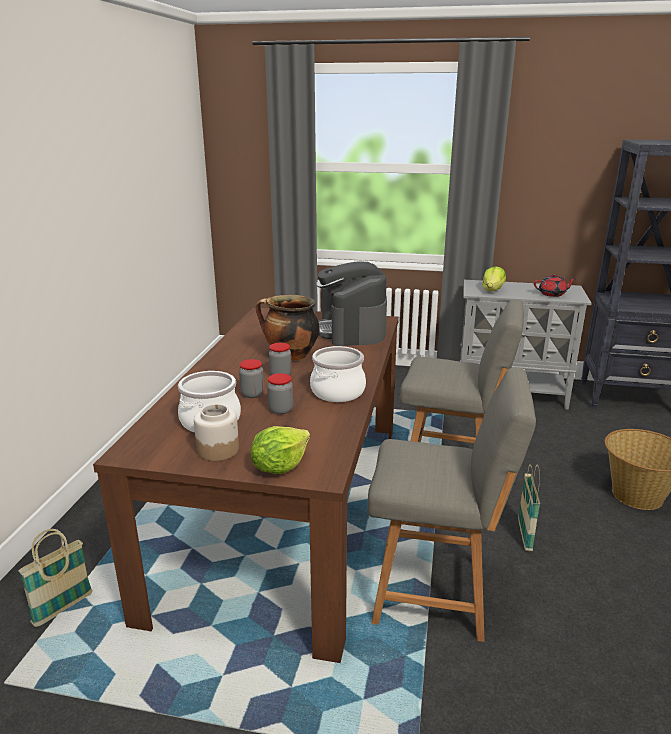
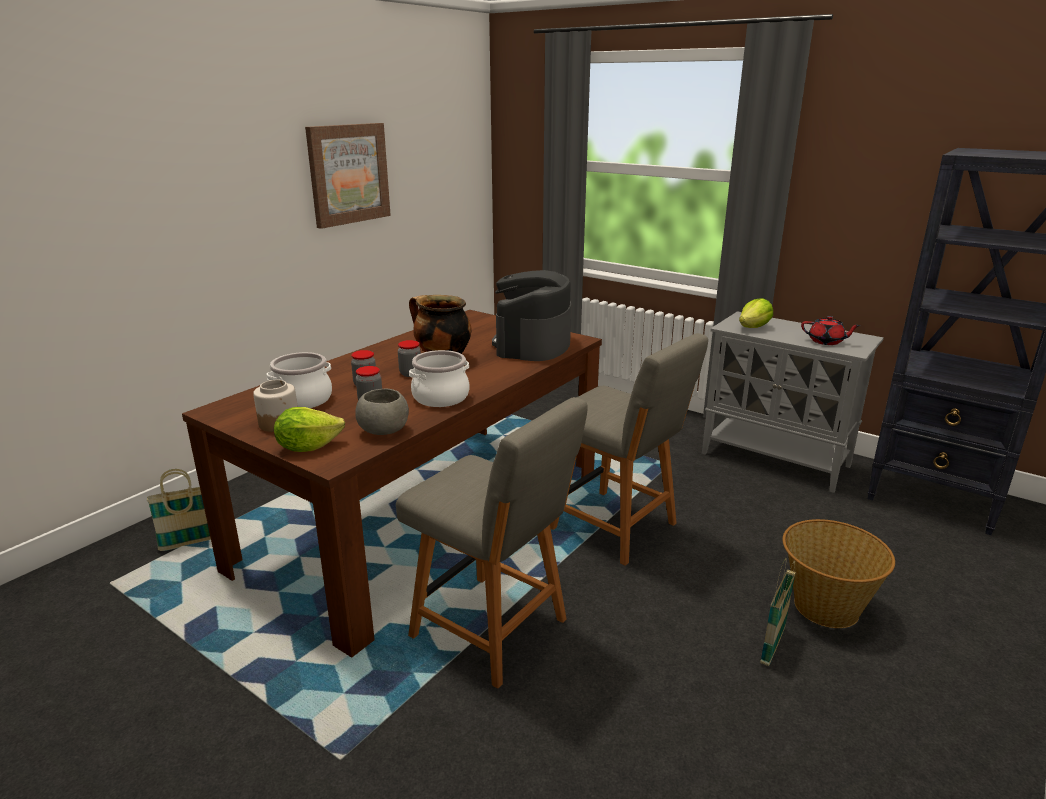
camera: 25 degrees right, 0 degrees up
(115, 185) = (348, 174): none -> picture
(329, 434) = (383, 431): none -> grey bowl
(524, 535) = (640, 607): basket -> basket (772, 646)

